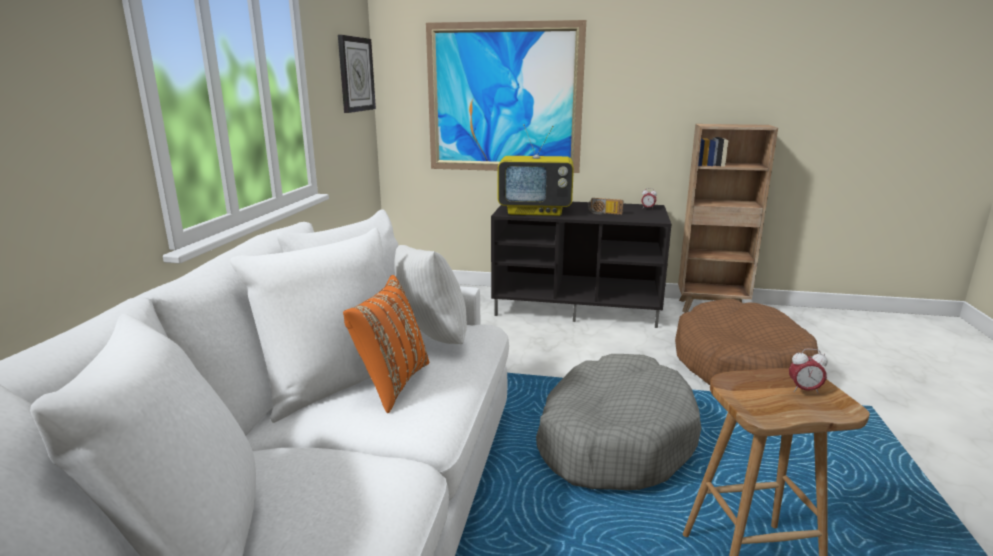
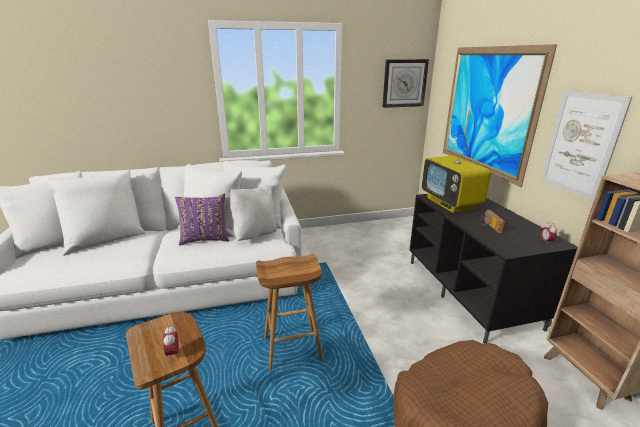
camera: 65 degrees right, 5 degrees up
(391, 384) = (205, 239): orange pillow -> purple pillow
(614, 439) = (291, 349): grey dog bed -> brown stool
(636, 112) = (580, 144): none -> picture

